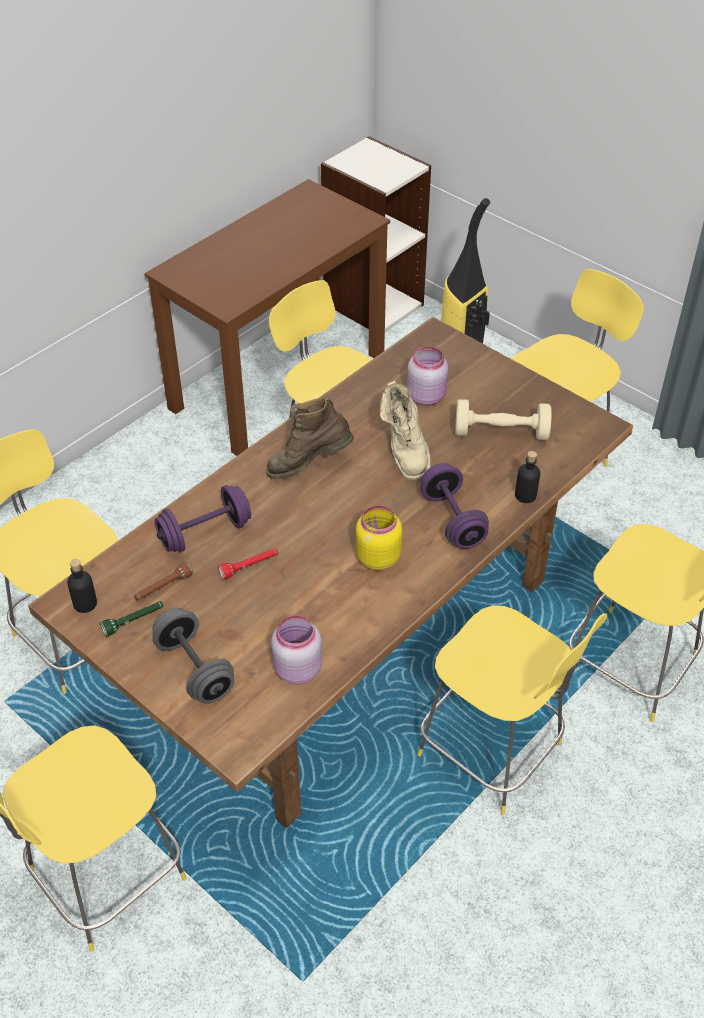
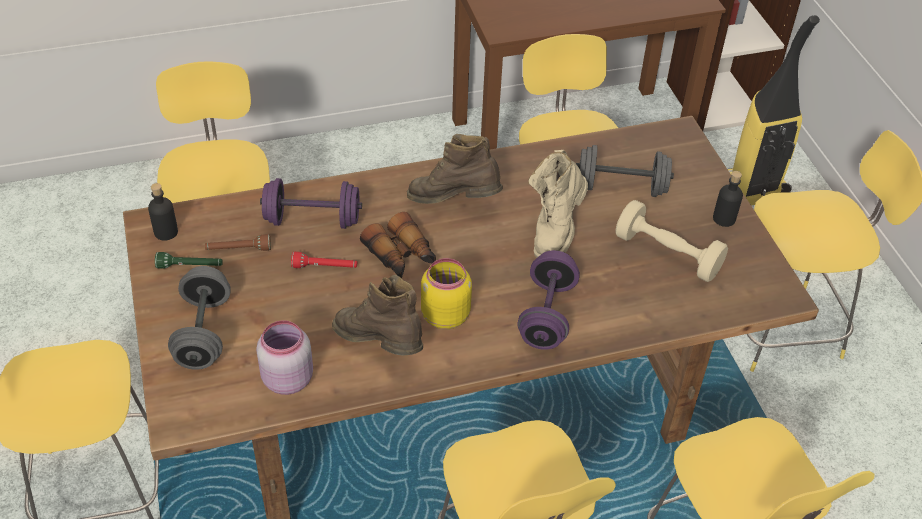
camera: 30 degrees right, 0 degrees up
(303, 528) = (401, 256): none -> binoculars
(348, 606) = (380, 346): none -> brown boot
(426, 396) = (621, 187): pink jar -> grey dumbbell
(525, 495) = (641, 326): black bottle -> black bottle (724, 218)

